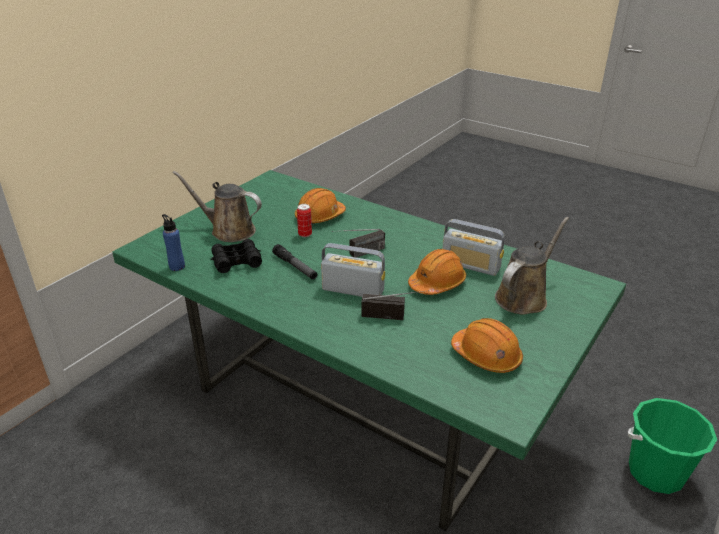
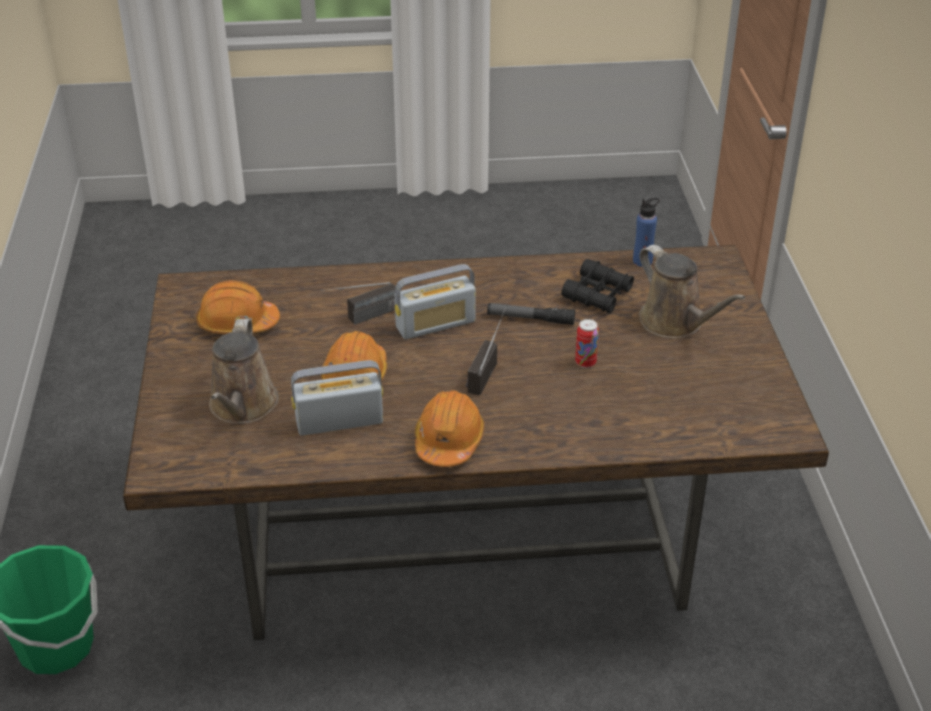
camera: 140 degrees right, 5 degrees up
(229, 230) = (675, 323): brown watering can -> brown watering can turned 75 degrees clockwise
(320, 217) = (611, 399): orange hard hat -> orange hard hat (448, 441)
(358, 398) = (467, 534): green dining table -> brown dining table

